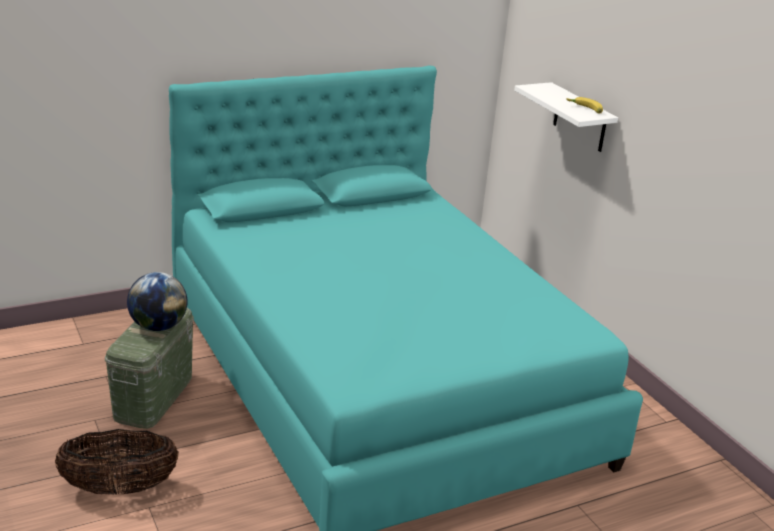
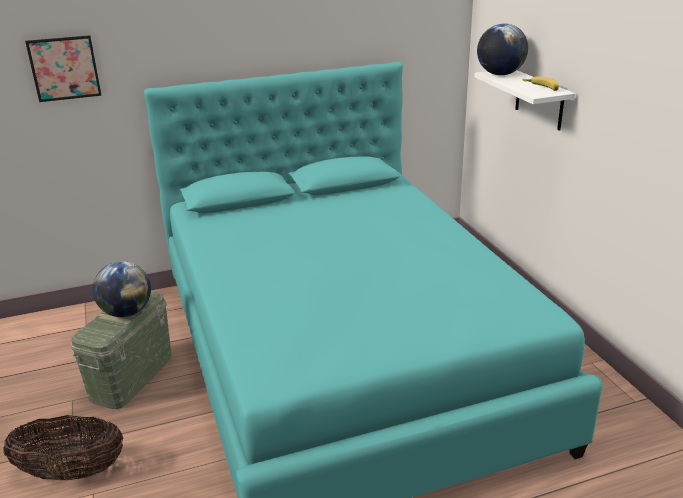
camera: 10 degrees right, 0 degrees up
(85, 59) = (64, 68): none -> picture
(541, 89) = (500, 74): none -> globe

